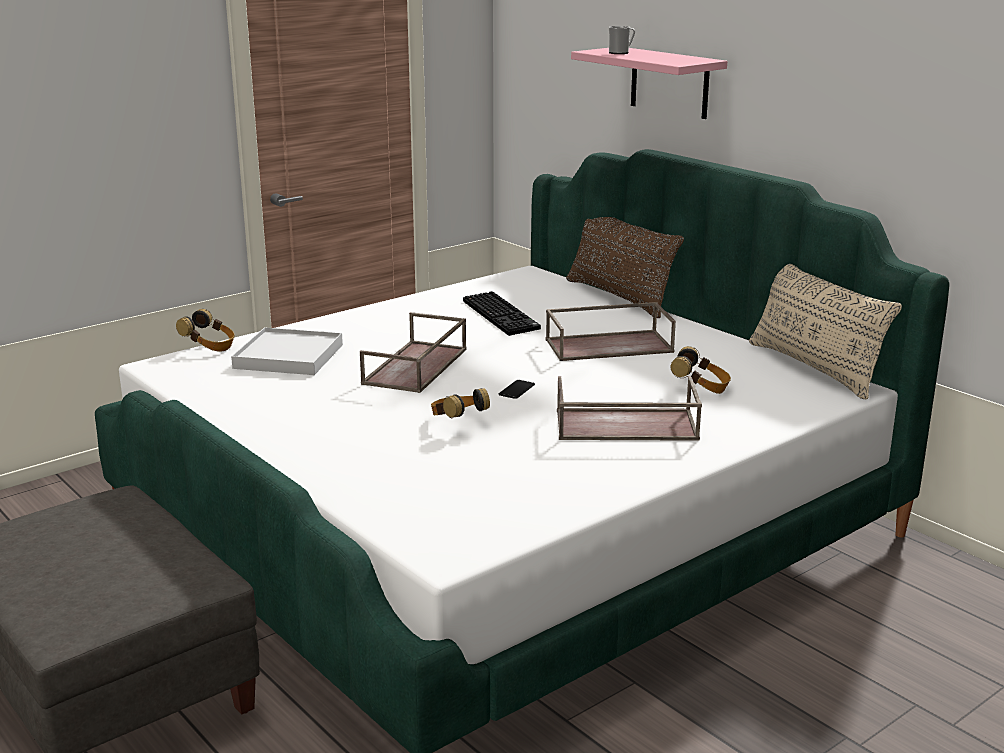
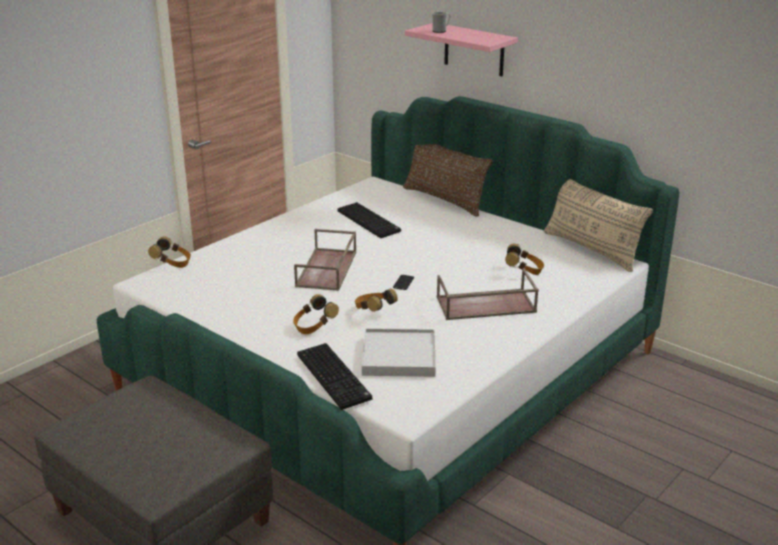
camera: 10 degrees left, 5 degrees up
(288, 356) = (233, 267): white tray -> white tray (398, 356)
(362, 497) = (335, 377): none -> keyboard
(363, 434) = (314, 327): none -> headphones
(610, 345) = (452, 241): brown tray -> none

